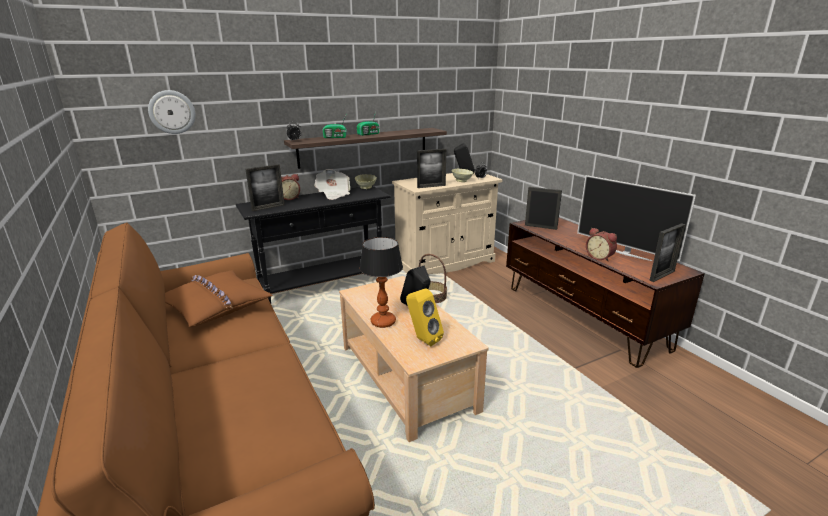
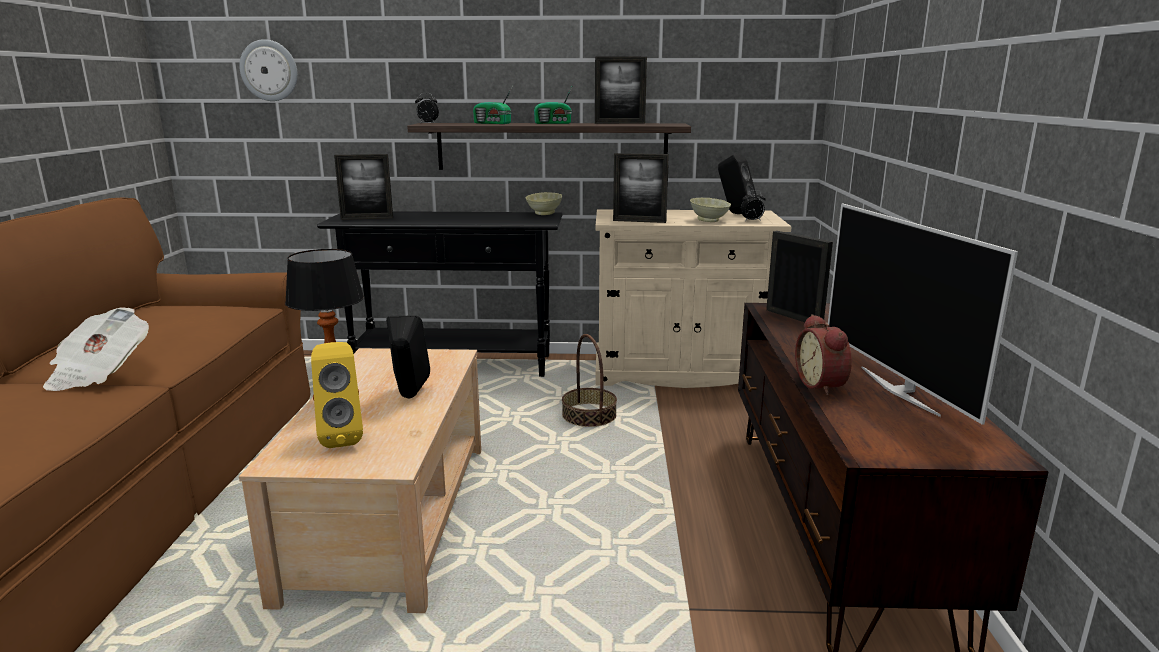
camera: 30 degrees right, 5 degrees down
(215, 306) = (165, 324): brown pillow -> none
(289, 198) = (415, 213): alarm clock -> none
(333, 194) = (481, 215): newspaper -> newspaper (99, 373)
(662, 276) = (912, 448): picture frame -> picture frame (619, 123)

